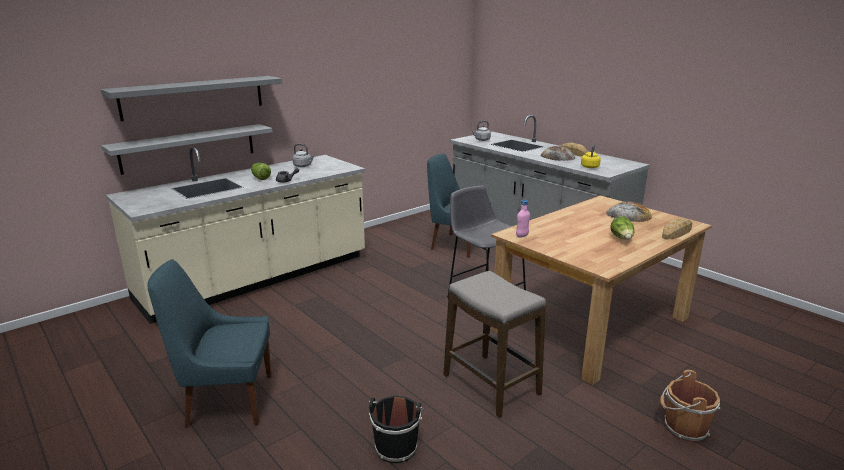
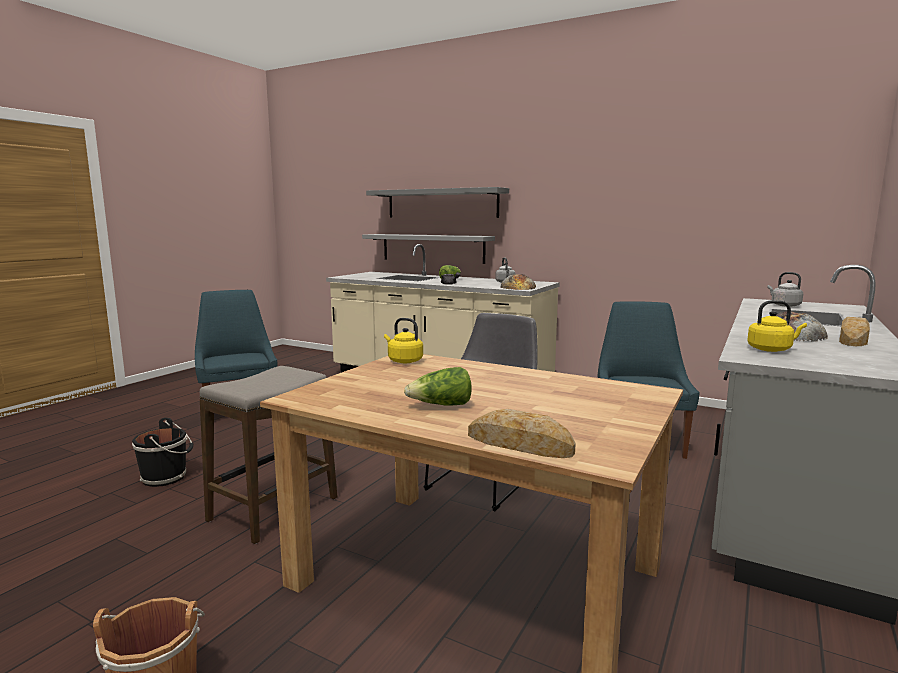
camera: 70 degrees right, 10 degrees down
(522, 236) = (403, 361): pink bottle -> yellow kettle
(628, 215) = (586, 408): bread -> bread (518, 287)

